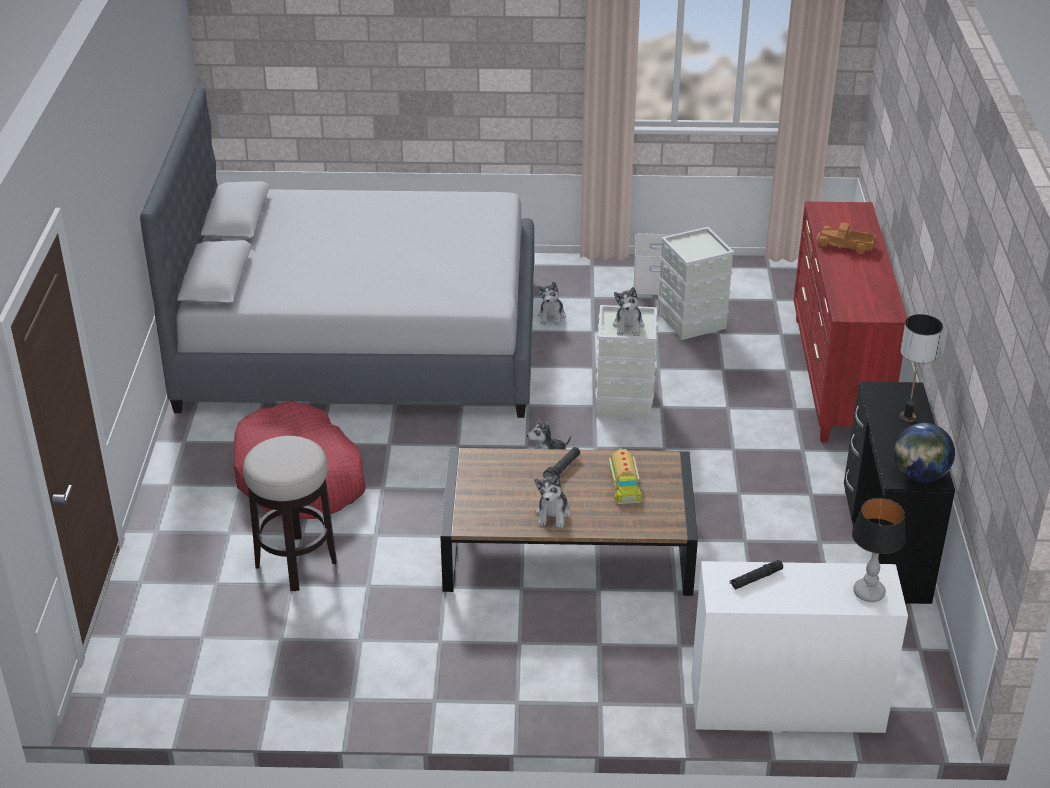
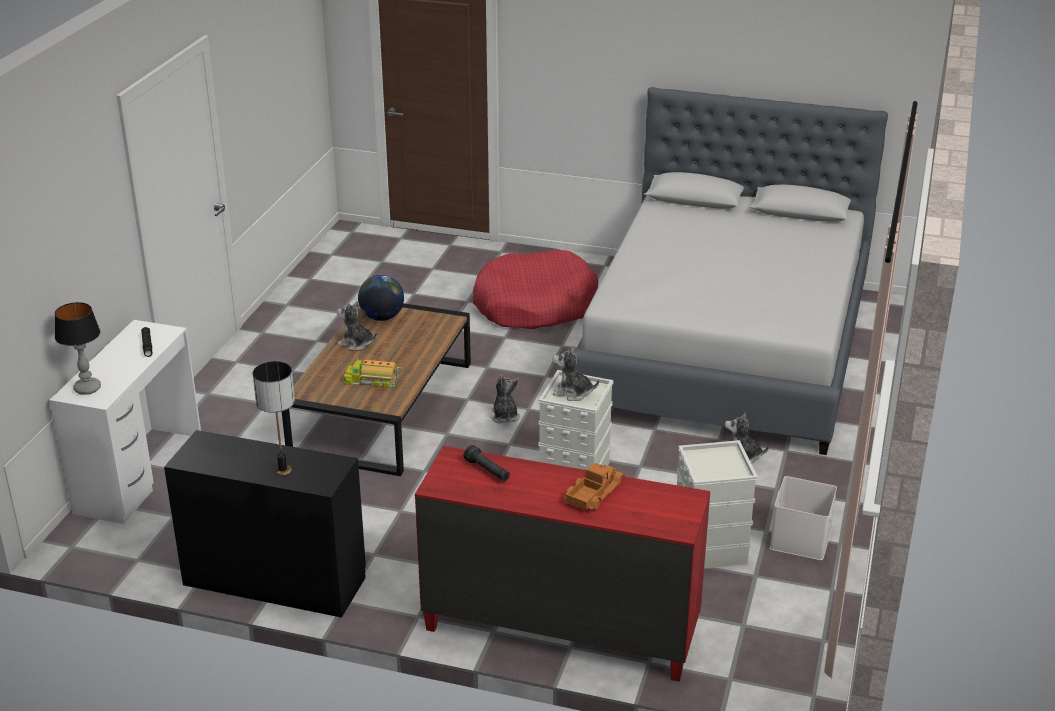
camera: 105 degrees right, 5 degrees down
(296, 564) = (434, 296): stool -> none
(563, 469) = (409, 356): black flashlight -> black flashlight (487, 471)
(919, 475) = (197, 452): globe -> globe (382, 317)

